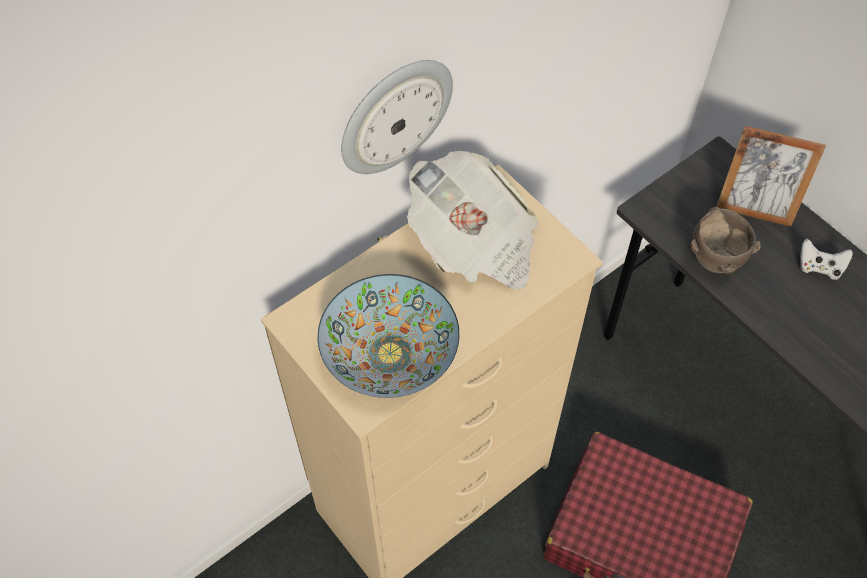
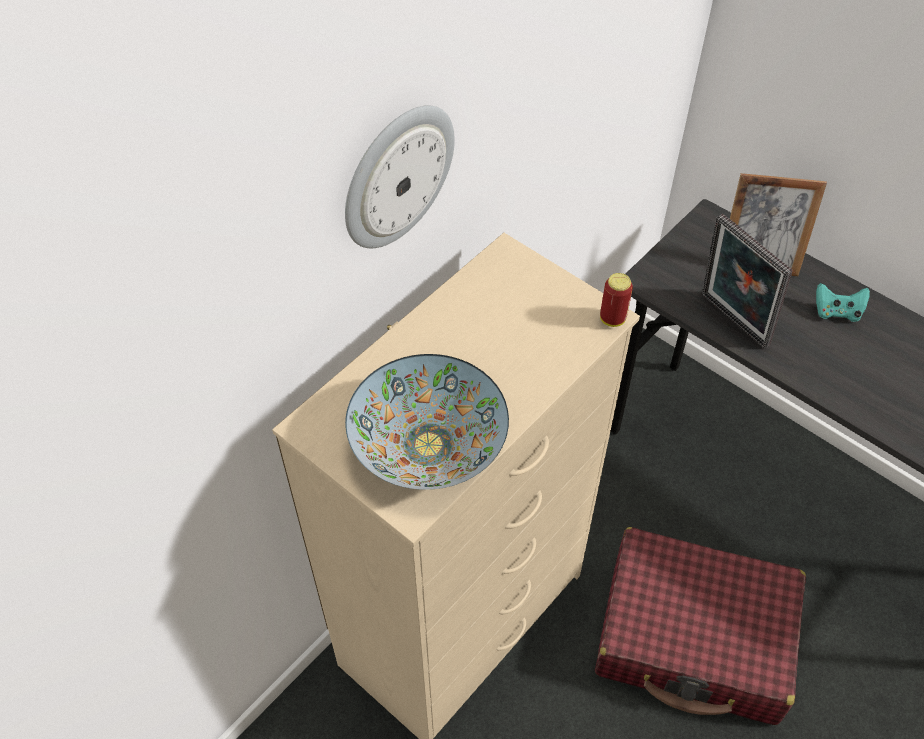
camera: 10 degrees left, 5 degrees down
(474, 244) = (497, 316): newspaper -> none
(577, 261) = (612, 319): none -> can
(715, 262) = (731, 322): brown bowl -> picture frame
(819, 267) = (836, 312): white game controller -> turquoise game controller

